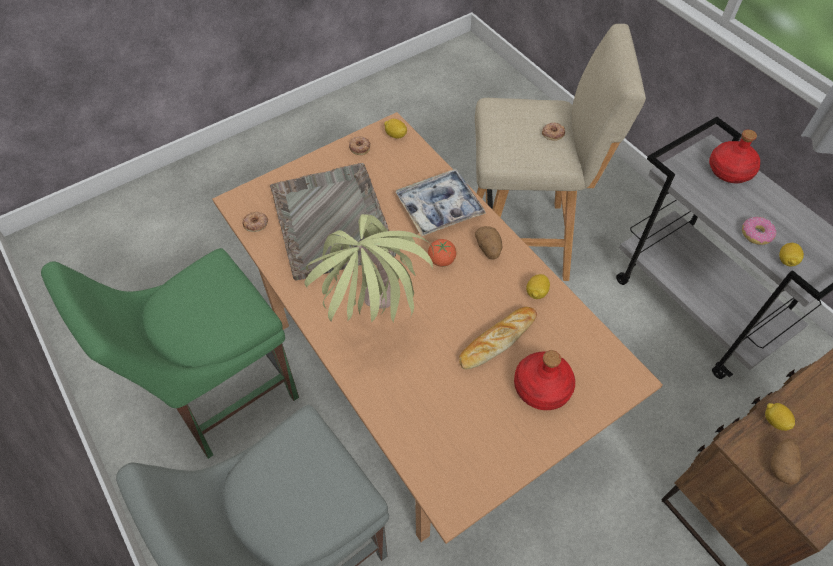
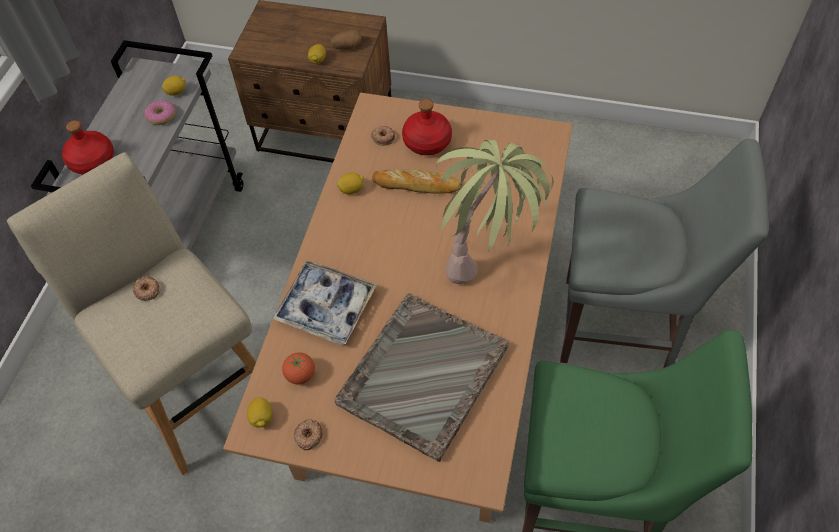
camera: 130 degrees left, 0 degrees up
(256, 224) = (488, 435): donut -> donut (383, 137)
(441, 260) = (381, 265): tomato -> tomato (300, 375)
(488, 249) = (338, 243): potato -> none

